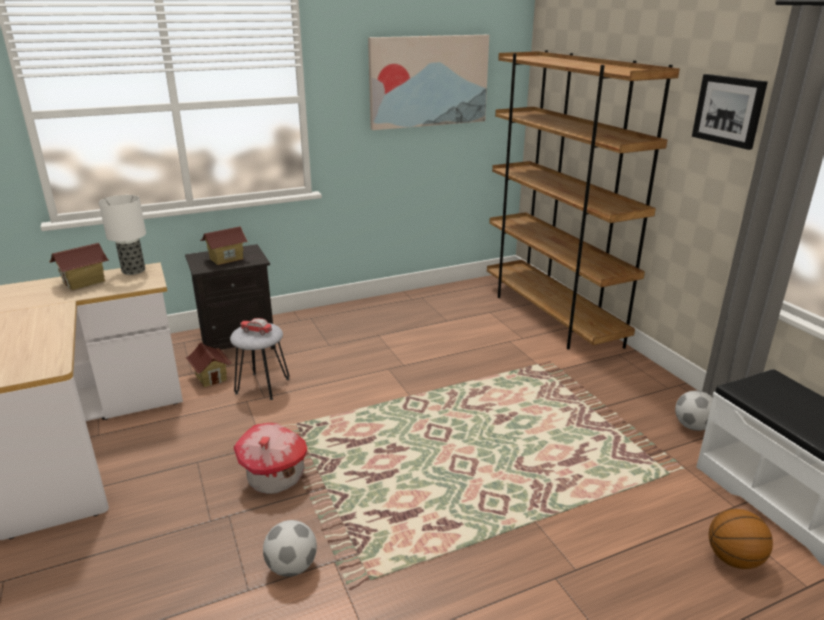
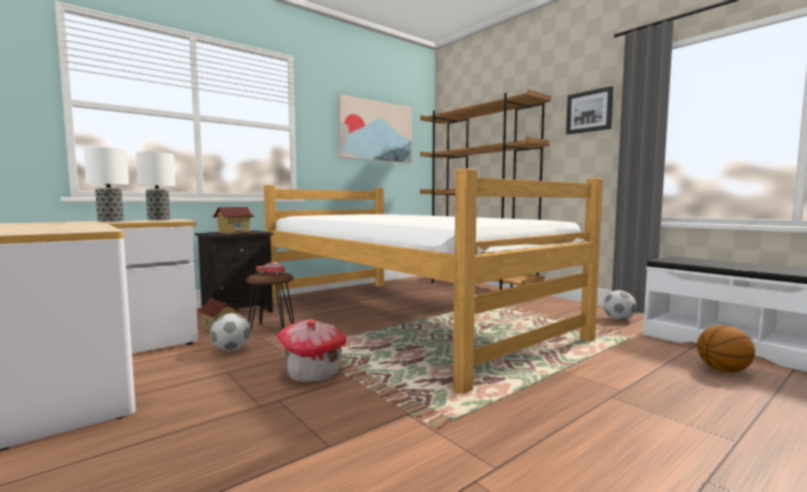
camera: 15 degrees left, 20 degrees down
(84, 282) = (111, 221): toy house -> table lamp
(263, 386) = (272, 329): grey stool -> brown stool
(291, 567) = (367, 423): football -> football (231, 350)
(419, 382) = (405, 317): none -> bed

